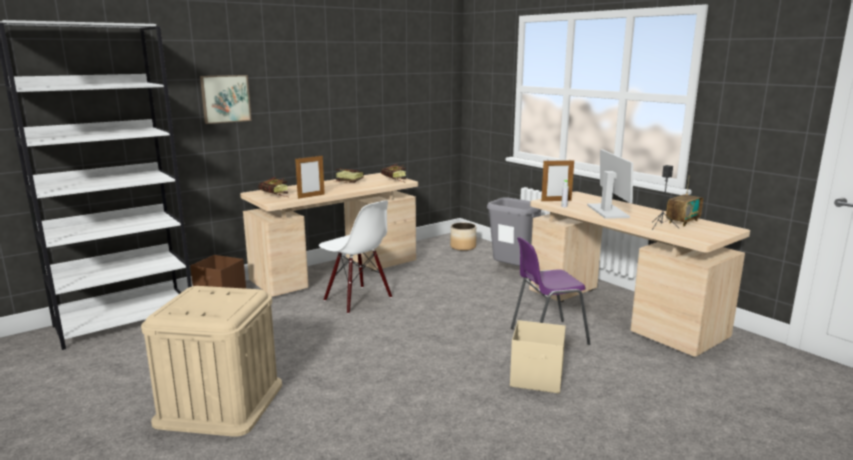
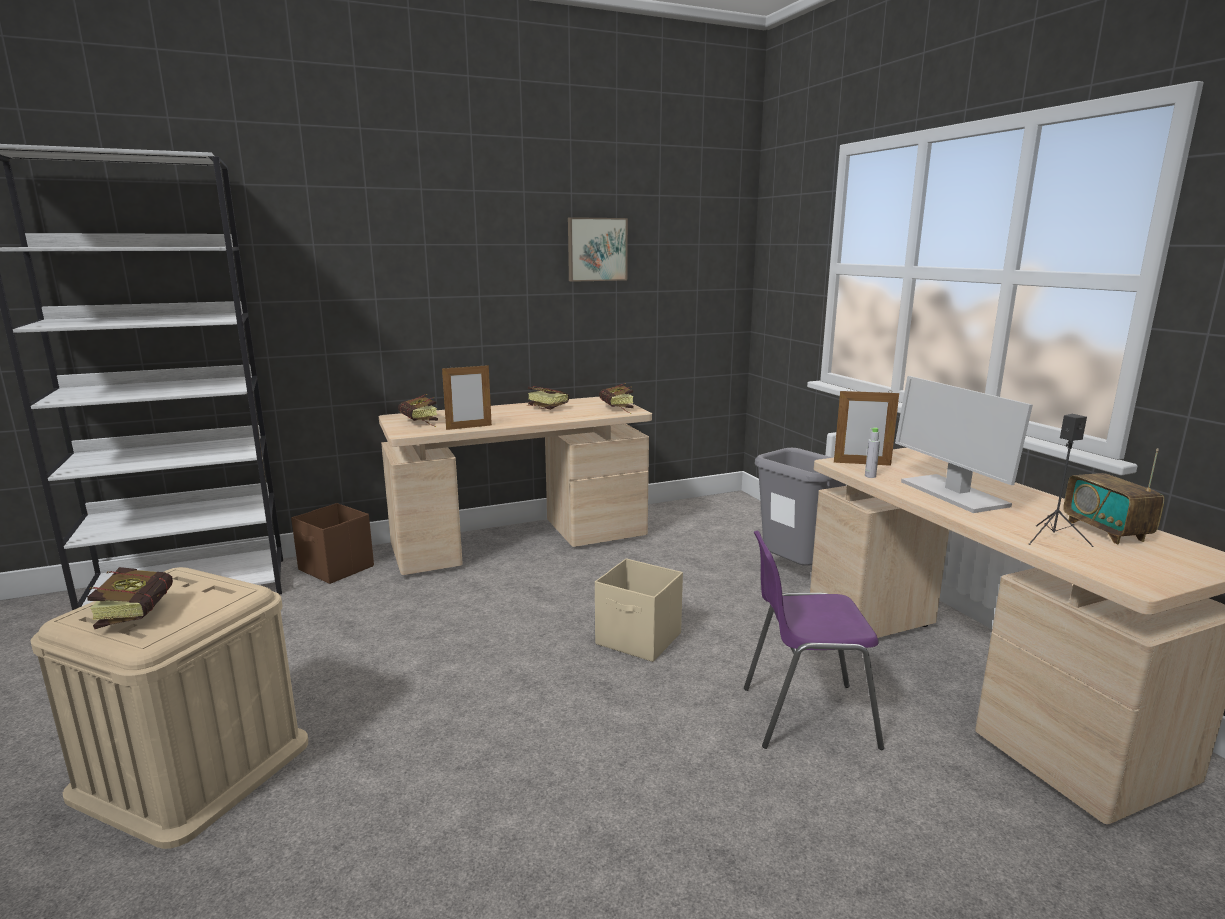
camera: 15 degrees right, 0 degrees up
(203, 306) = (140, 612): none -> book
(225, 98) = (357, 274): picture -> picture (596, 249)
(357, 299) = (522, 594): white chair -> none
(462, 247) = (733, 519): planter -> none
(537, 379) = (747, 818): beige storage box -> beige storage box (639, 639)
(608, 211) = (952, 493): monitor -> monitor turned 150 degrees clockwise
(682, 222) = (1105, 531): radio -> radio turned 105 degrees clockwise

